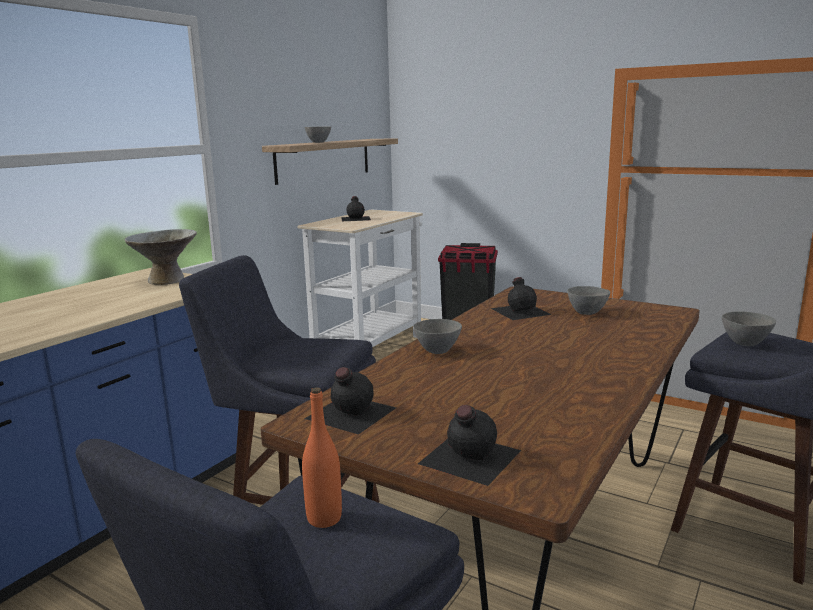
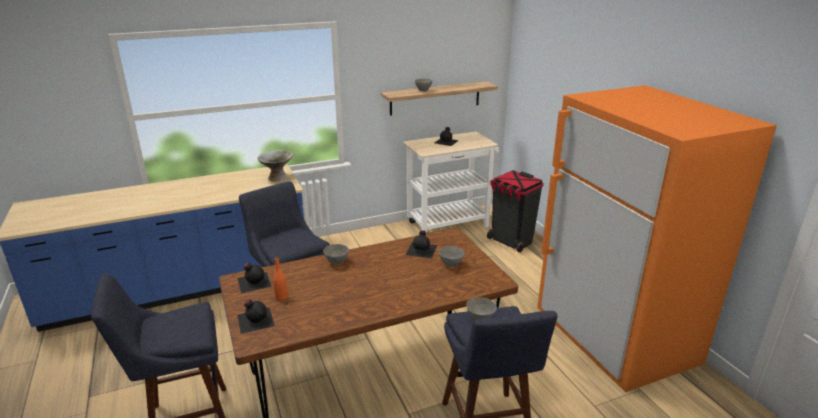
camera: 35 degrees right, 10 degrees up
(324, 518) = (184, 321): orange bottle -> orange bottle (281, 298)

